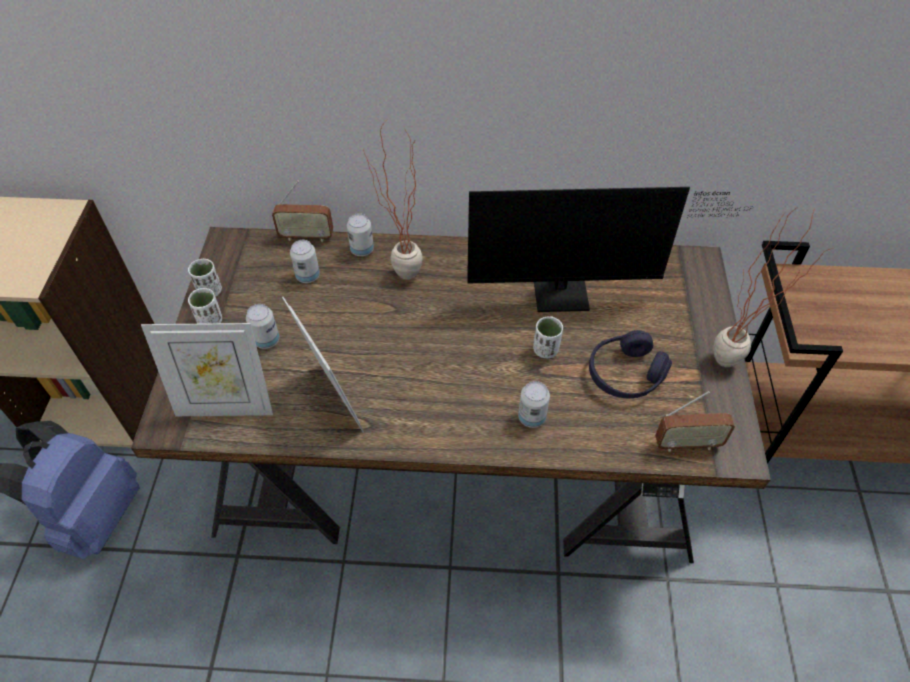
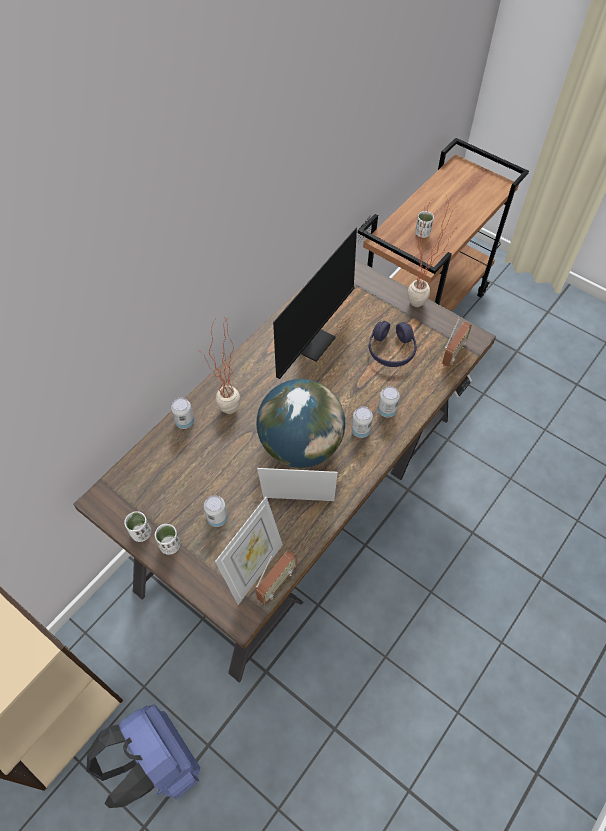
camera: 55 degrees left, 5 degrees up
(306, 236) = (141, 447): radio -> radio (277, 583)
(308, 276) = (180, 465): can -> can (360, 431)
(412, 360) = (300, 445): none -> globe
(545, 350) = (346, 375): white cup -> white cup (422, 233)

